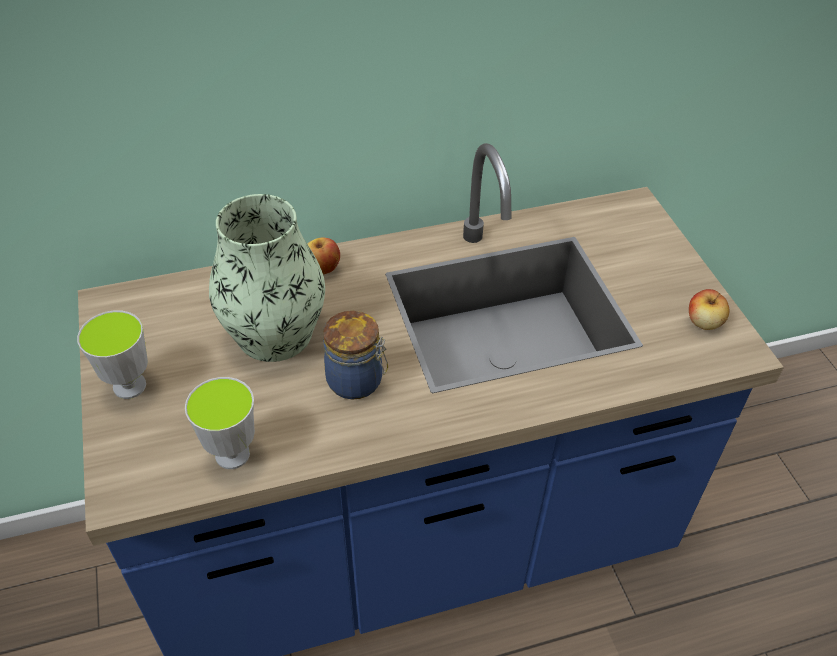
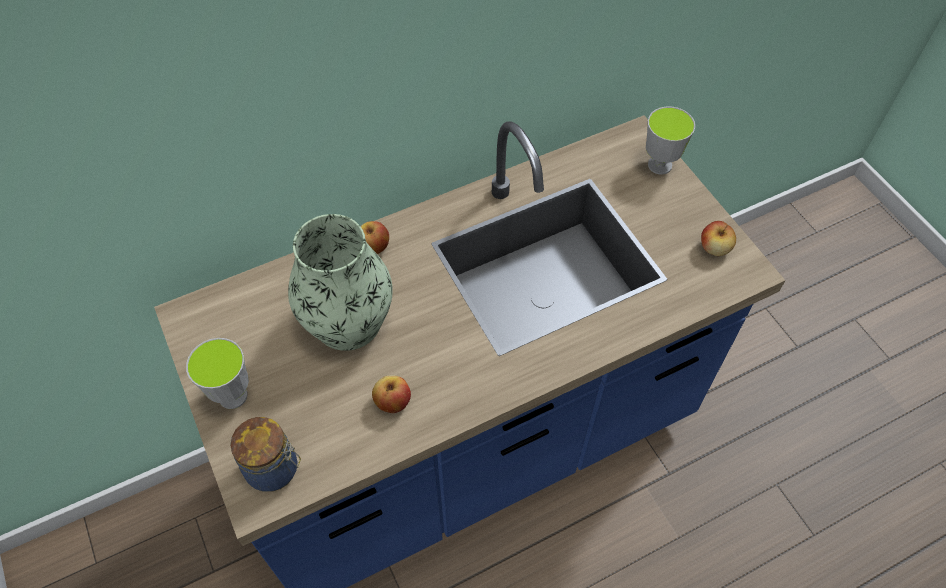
camera: 10 degrees left, 10 degrees up
(232, 455) = (343, 445): cup -> cup (659, 165)
(300, 420) = (392, 402): none -> apple
(357, 381) = (432, 356): jar -> jar (275, 469)

